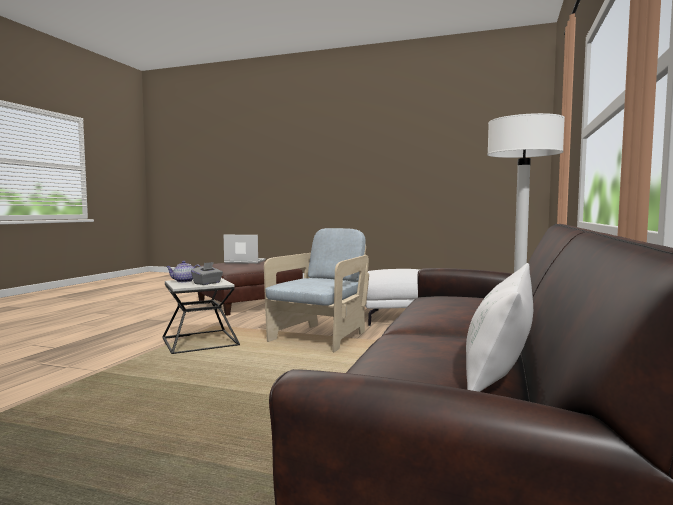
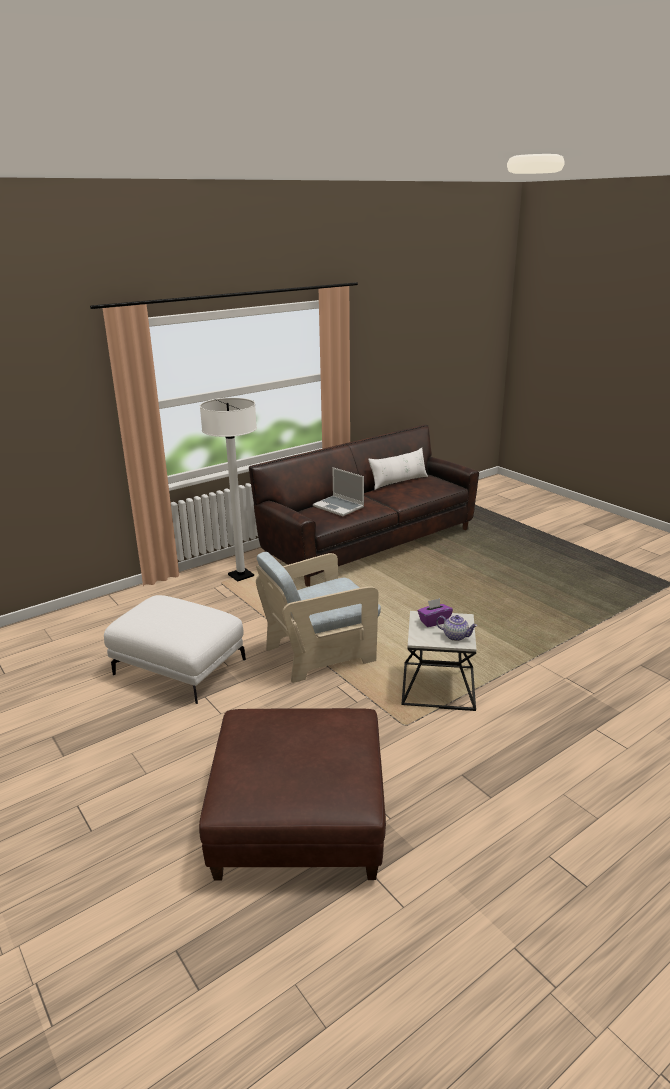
camera: 145 degrees left, 20 degrees up
(207, 283) = (434, 621): grey tissue box -> purple tissue box
(244, 262) = (294, 763): laptop -> laptop (339, 507)

